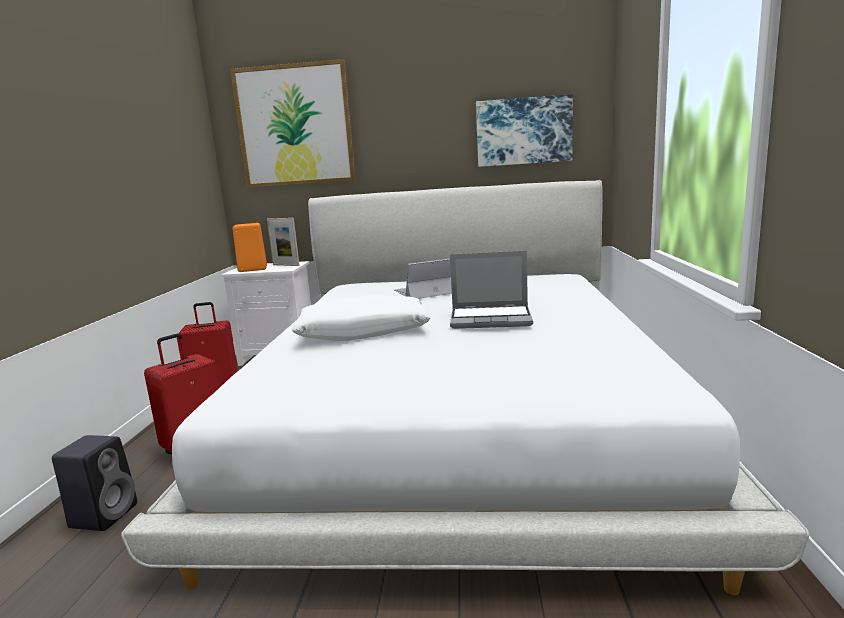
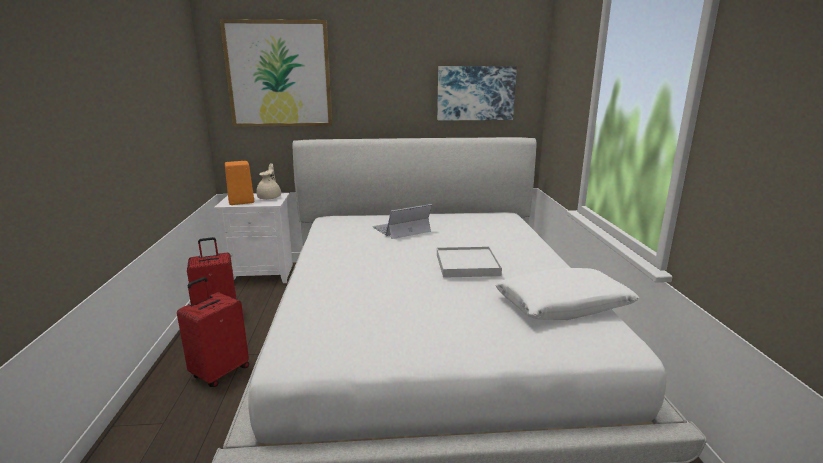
camera: 10 degrees left, 5 degrees up
(105, 514) = (160, 440): black speaker -> none
(286, 265) = (270, 197): picture frame -> beige teapot
(363, 332) = (367, 277): white pillow -> white pillow (563, 305)
(491, 319) = (467, 265): laptop -> white tray

